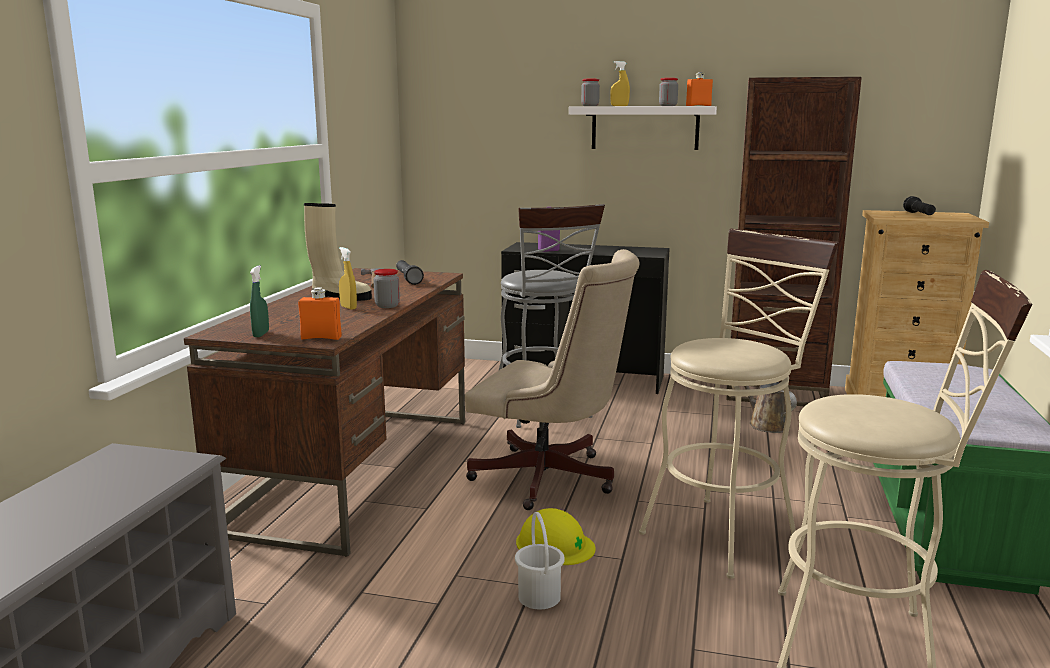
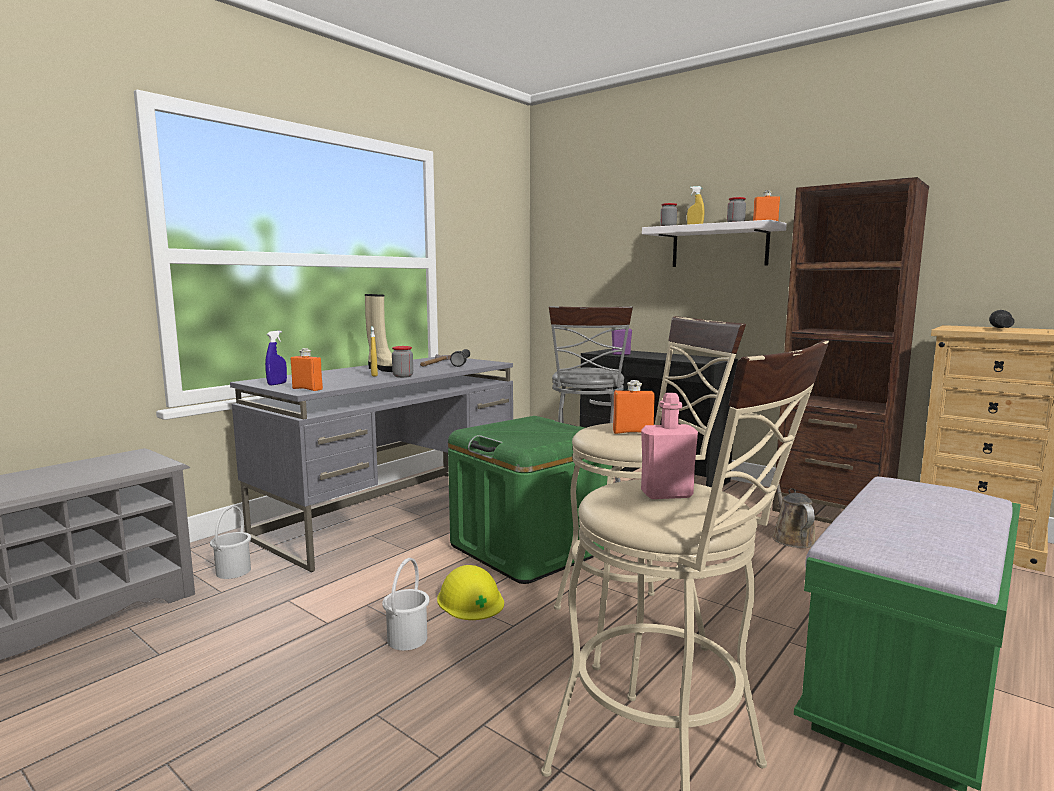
camera: 25 degrees right, 5 degrees down
(249, 577) = (234, 571): none -> white bucket
(261, 334) = (277, 384): green spray bottle -> blue spray bottle
(357, 471) = (393, 513): brown desk -> grey desk
(551, 480) = (529, 548): beige office chair -> green storage box
(737, 350) = (633, 432): none -> orange bottle
(877, 409) = (666, 494): none -> pink bottle

